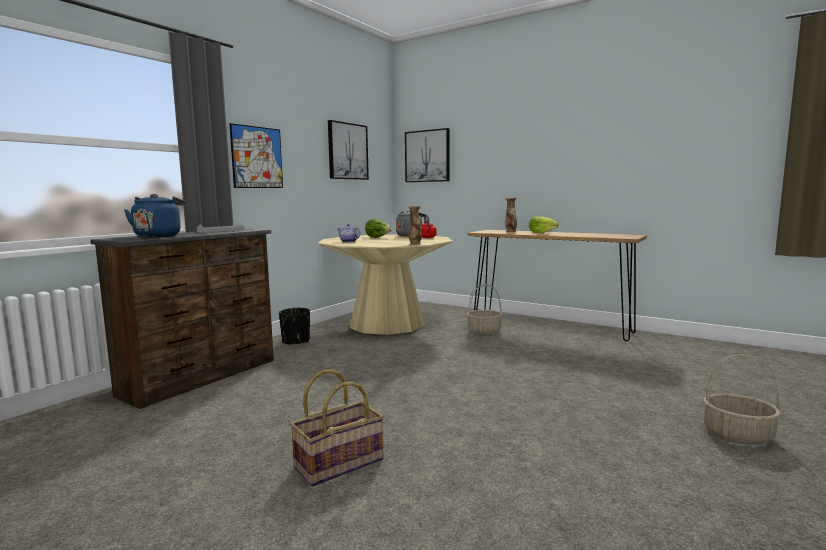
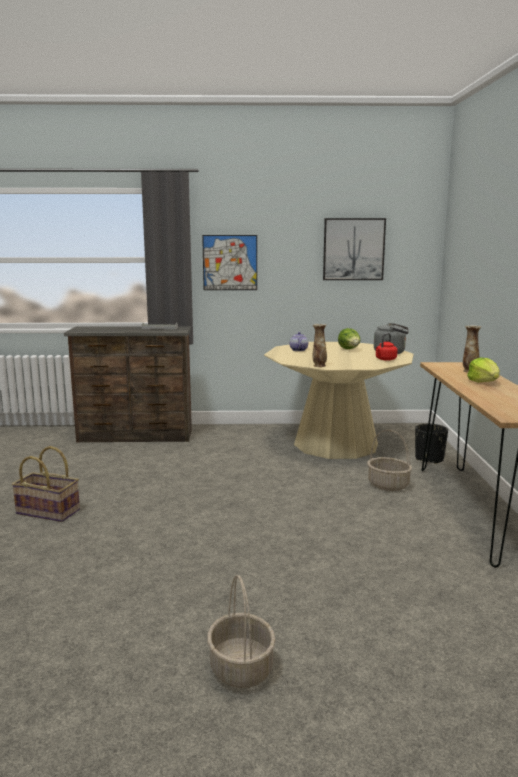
camera: 55 degrees right, 5 degrees up
(159, 236) = (105, 329): blue kettle -> none
(296, 341) = (237, 433): black planter -> black planter (429, 459)
(427, 156) = (458, 253): picture -> none

